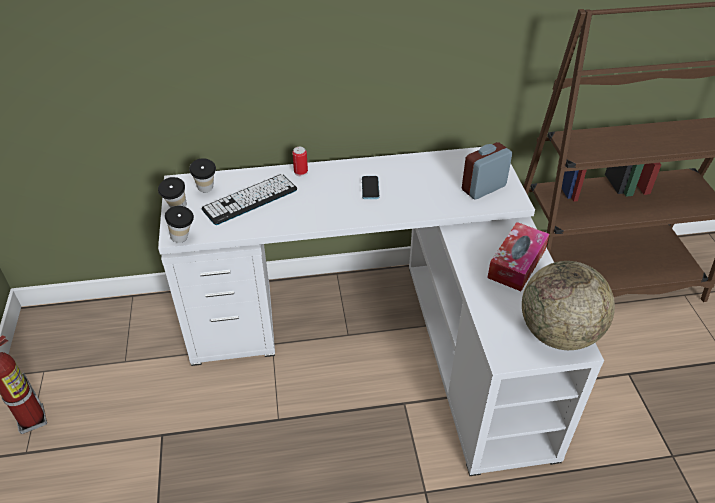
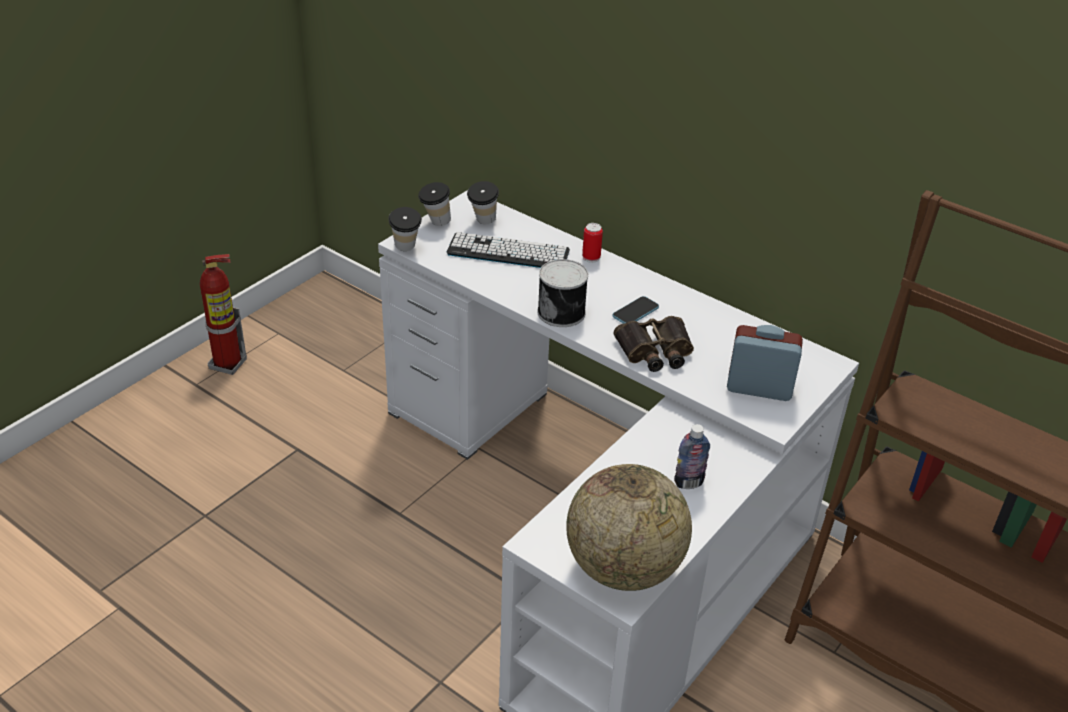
camera: 45 degrees right, 5 degrees down
(334, 214) = (562, 312): none -> can
(412, 203) = (655, 351): none -> binoculars
(516, 263) = (688, 483): tissue box -> bottle

